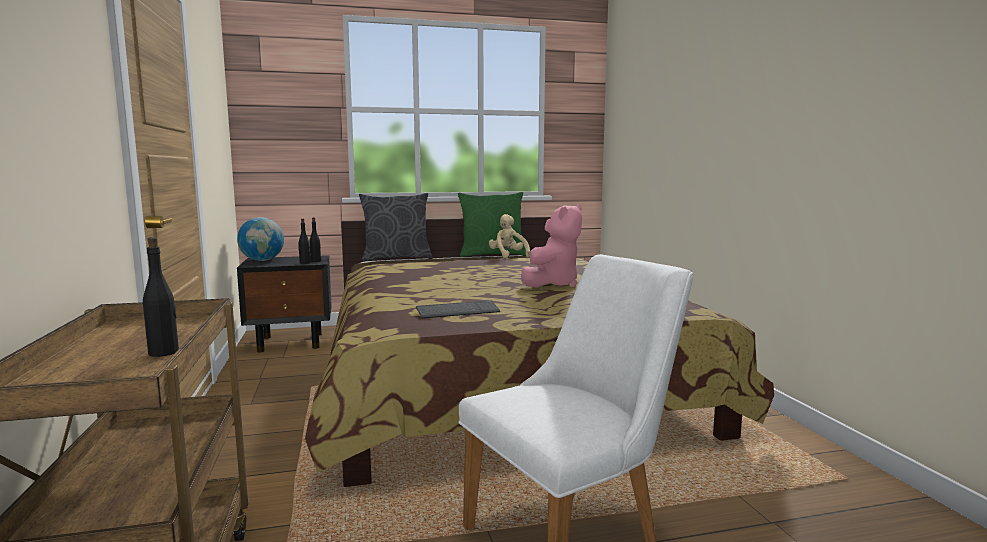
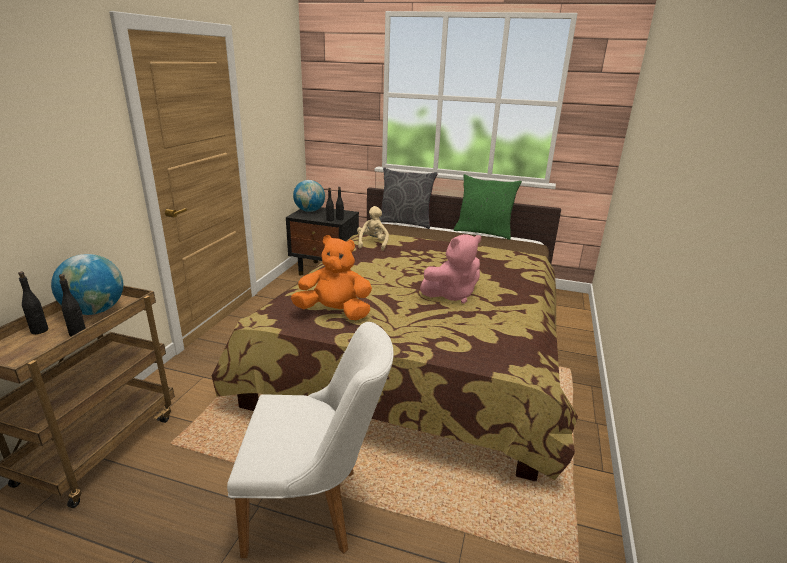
camera: 30 degrees right, 15 degrees up
(76, 363) = (39, 330): none -> black bottle
(145, 334) = (95, 311): none -> globe
(457, 311) = (335, 312): keyboard -> orange plush toy
(508, 256) = (483, 241): beige plush toy -> beige plush toy (372, 244)

